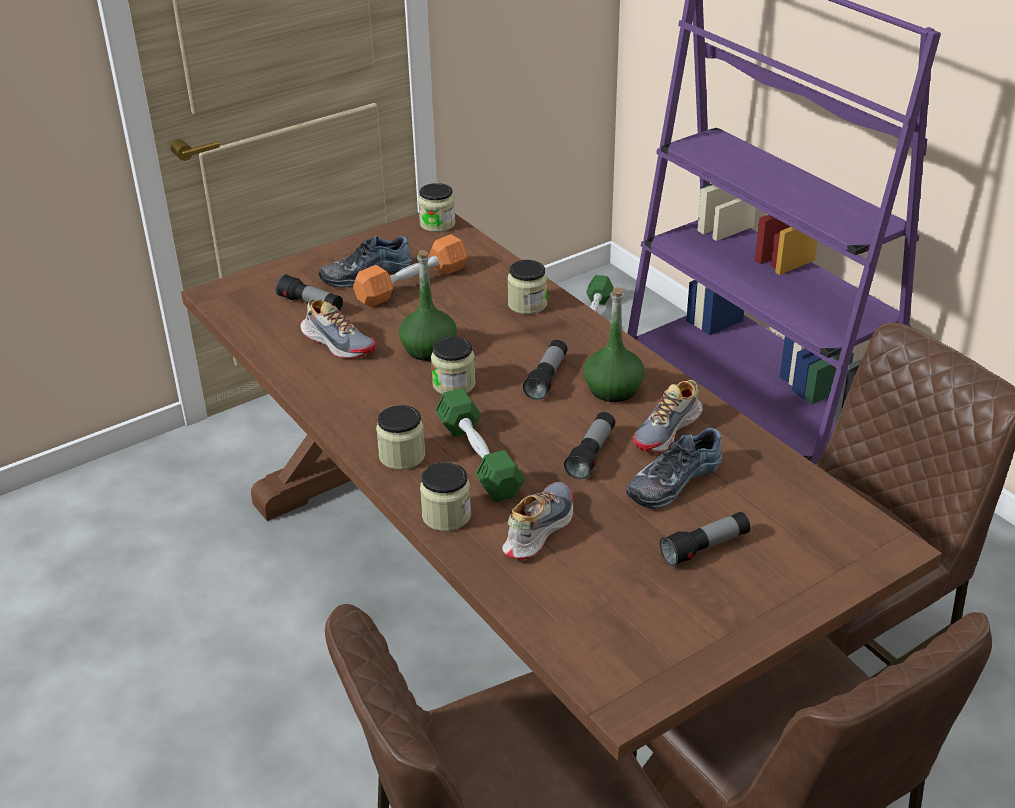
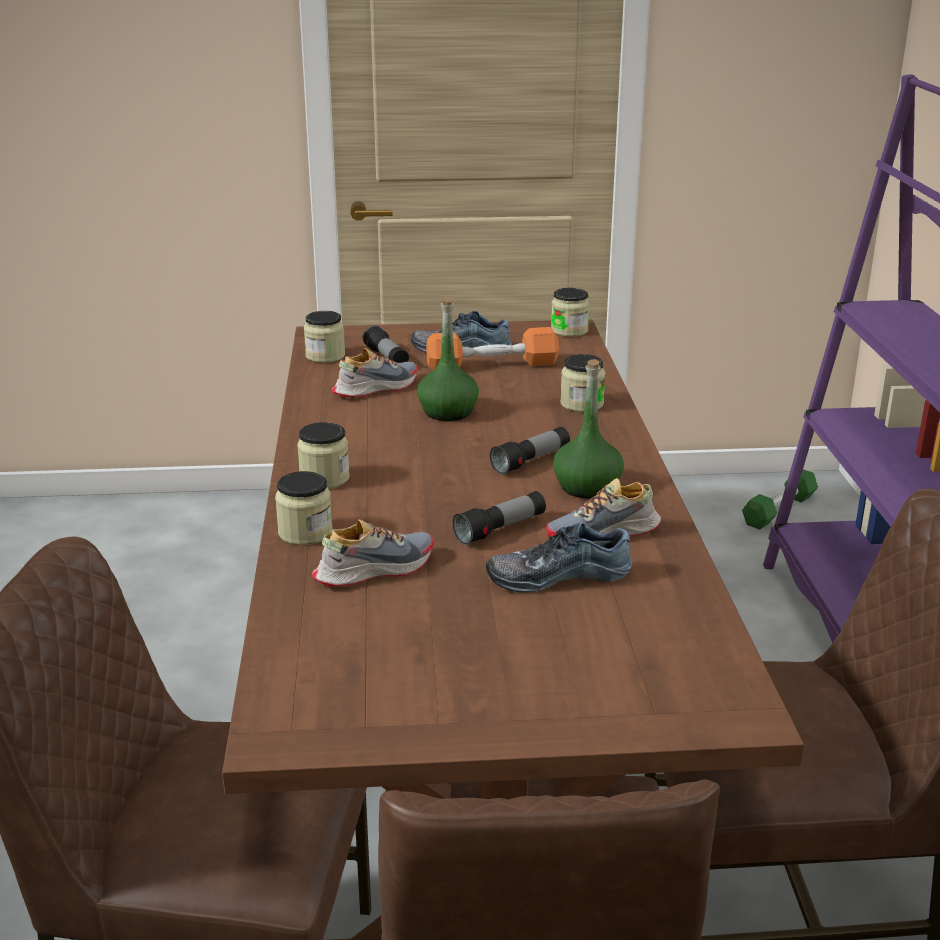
camera: 30 degrees right, 10 degrees down
(338, 342) = (375, 388): shoe -> shoe turned 105 degrees counterclockwise
(454, 384) = (437, 442): jar -> jar (325, 356)
(478, 458) = (389, 500): green dumbbell -> none
(705, 548) = (522, 641): flashlight -> none

